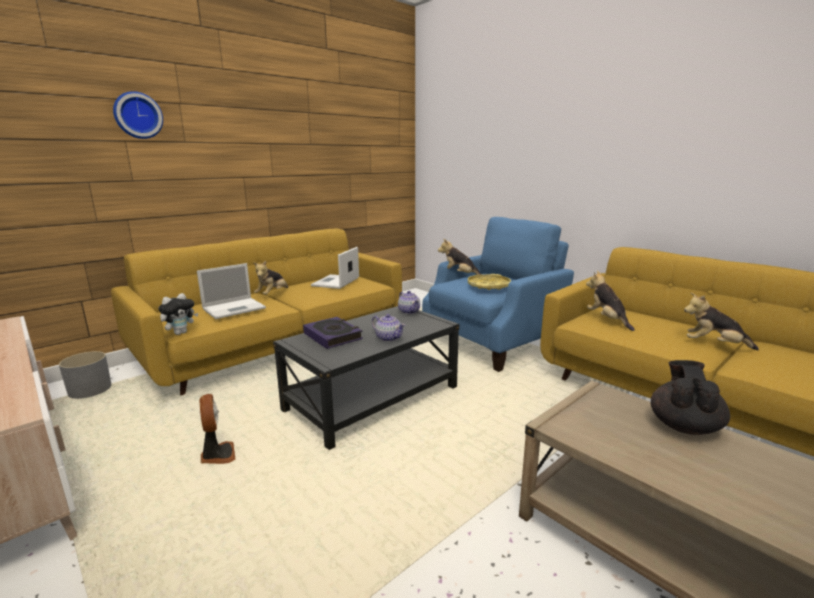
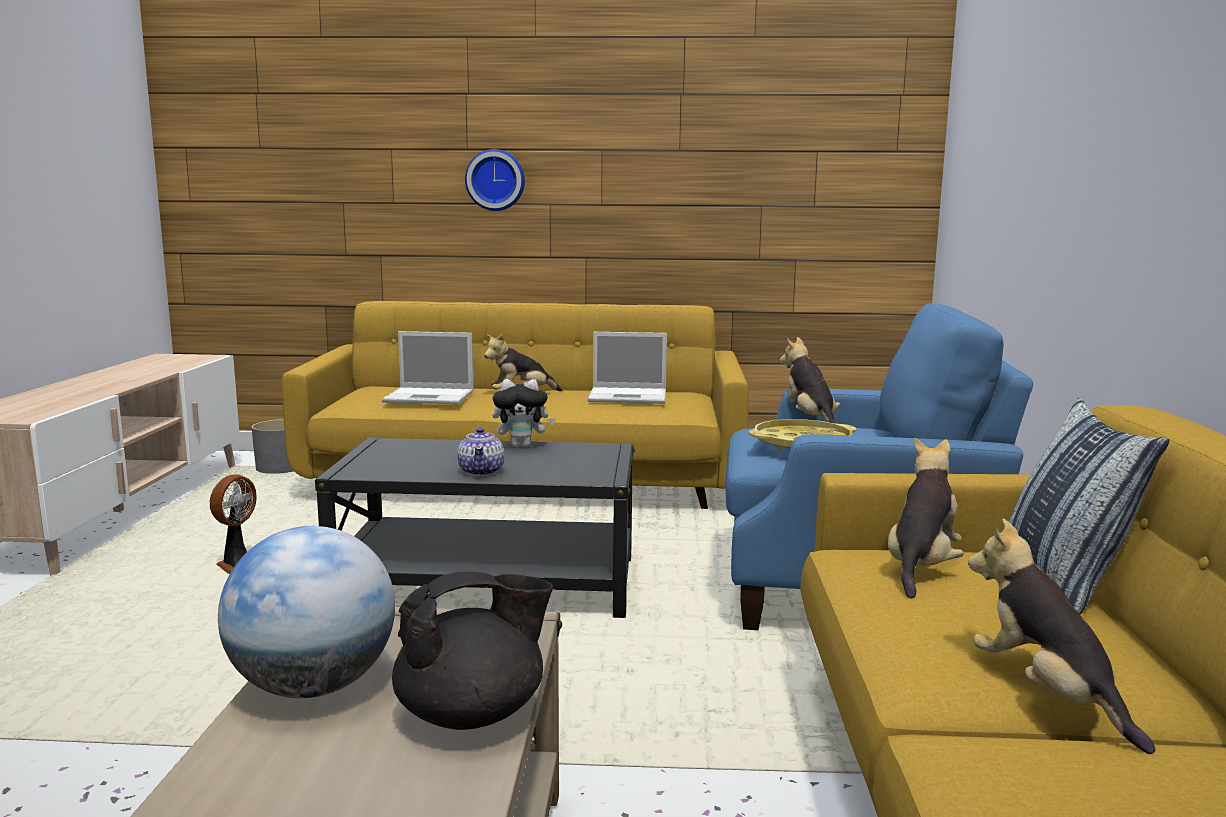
camera: 45 degrees right, 5 degrees down
(137, 115) = (408, 114): wall clock -> wall clock (495, 180)
(181, 333) = (333, 409): plush toy -> plush toy (522, 445)
(333, 336) = (432, 451): book -> none
(335, 282) = (629, 396): laptop -> laptop turned 150 degrees counterclockwise
(409, 311) = (608, 453): teapot -> none
(632, 451) = (314, 686): none -> globe
(635, 312) = (1062, 582): none -> pillow

